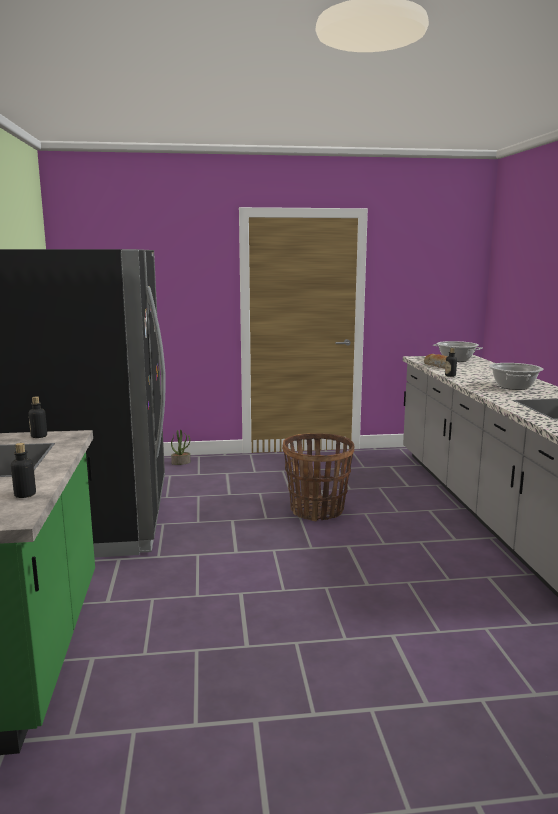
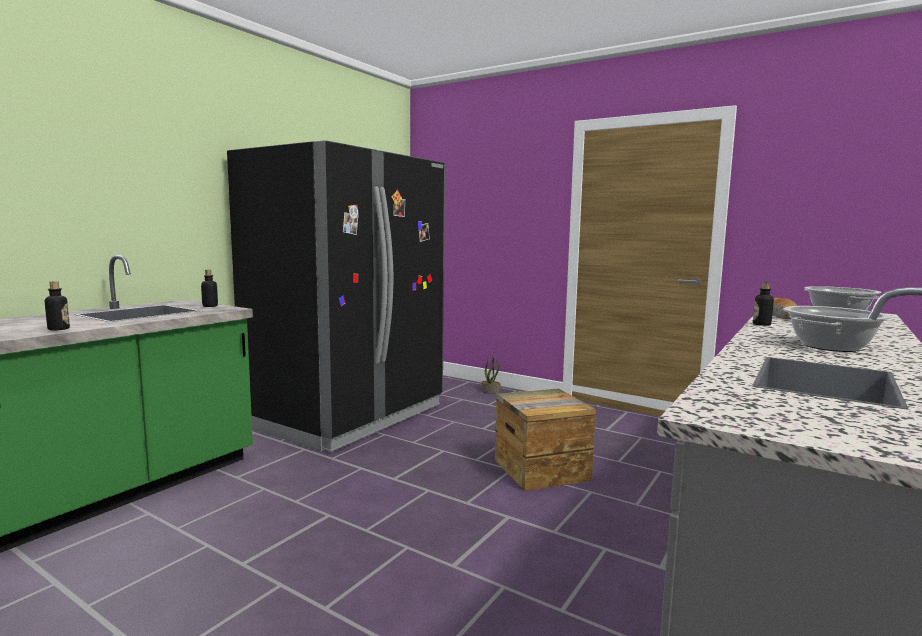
camera: 40 degrees right, 5 degrees down
(317, 510) = (541, 470): basket -> crate

